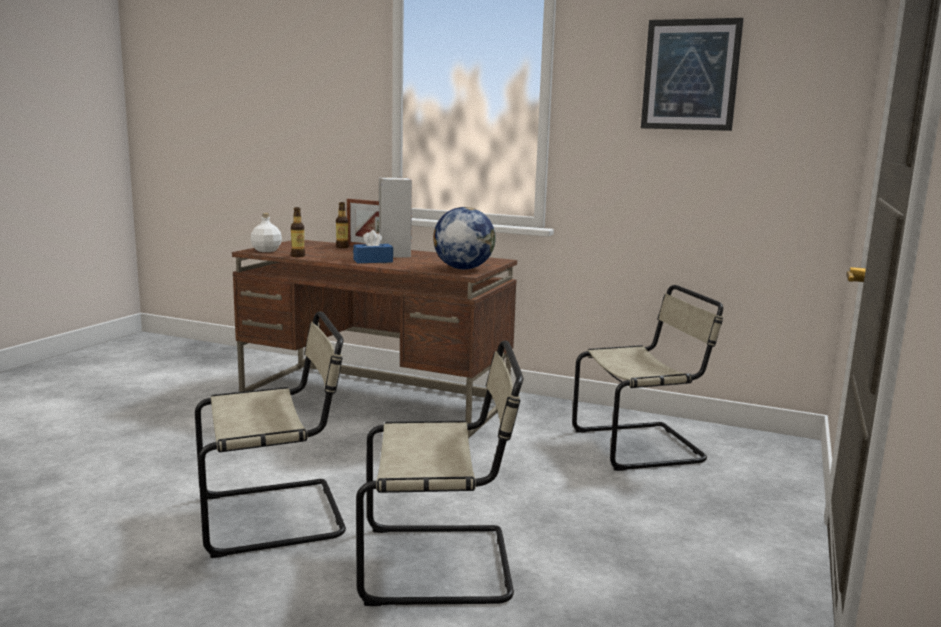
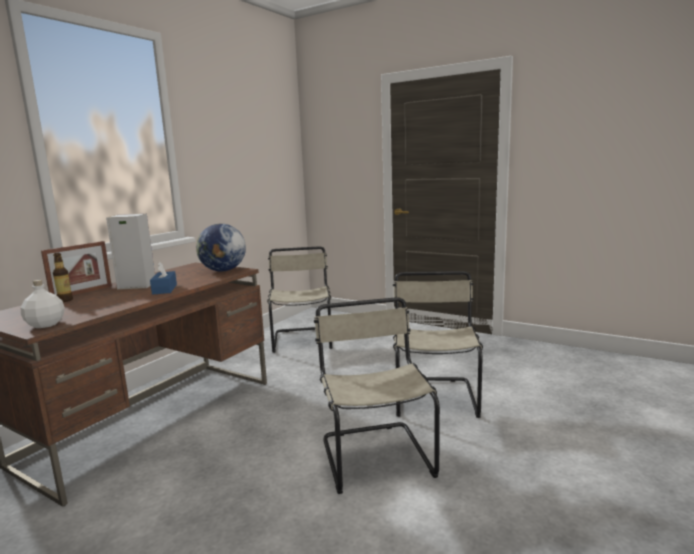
camera: 80 degrees left, 0 degrees up
(298, 256) = (103, 311): bottle -> none
(690, 75) = (242, 127): picture -> none

